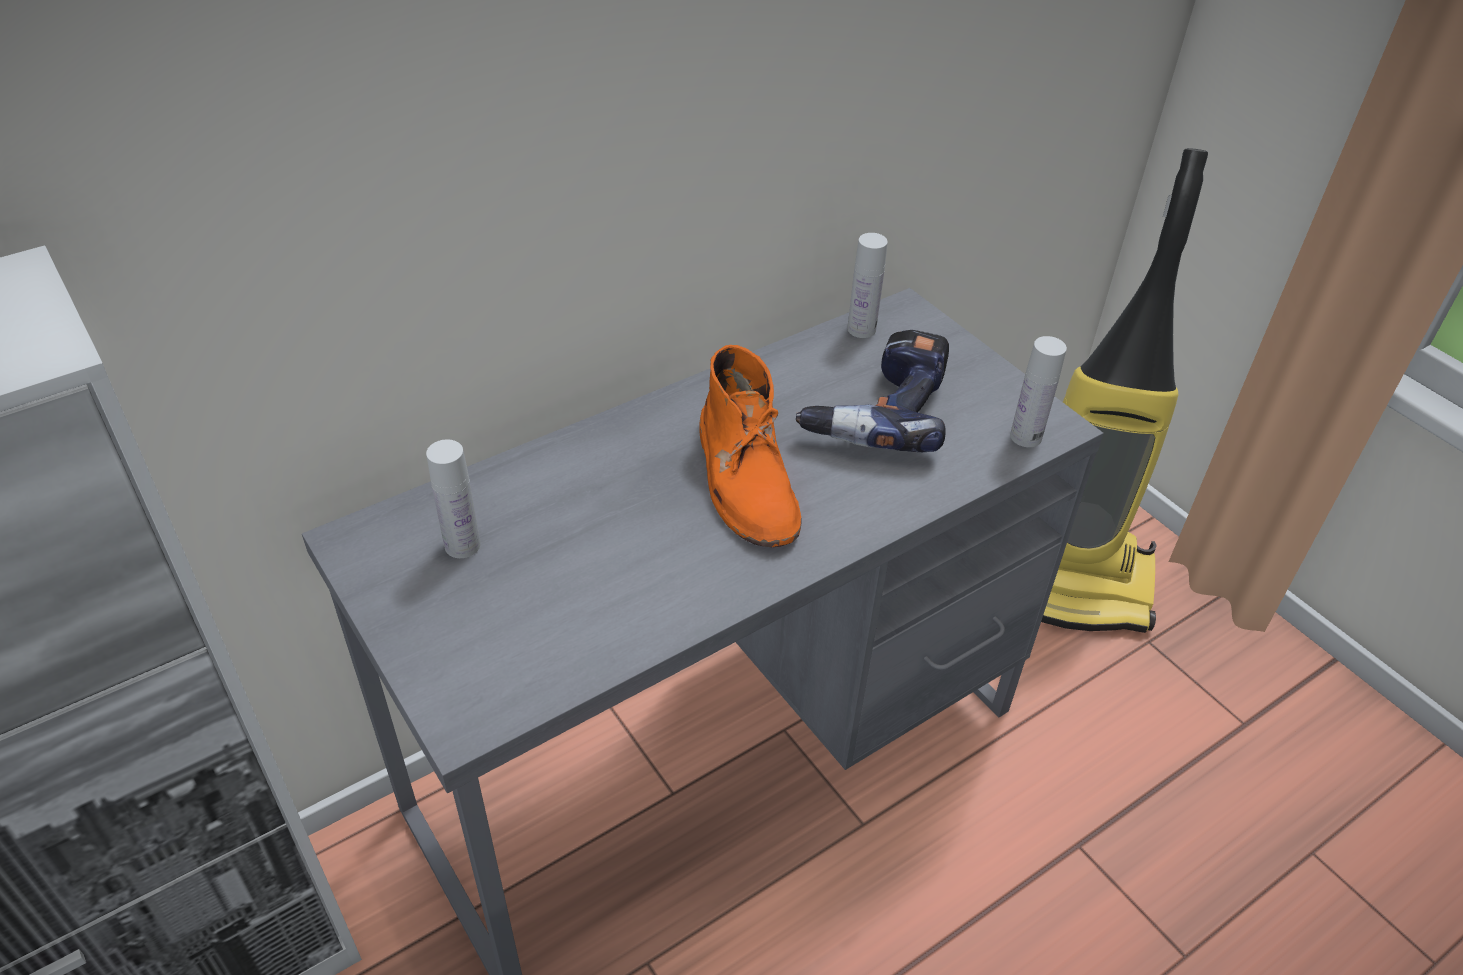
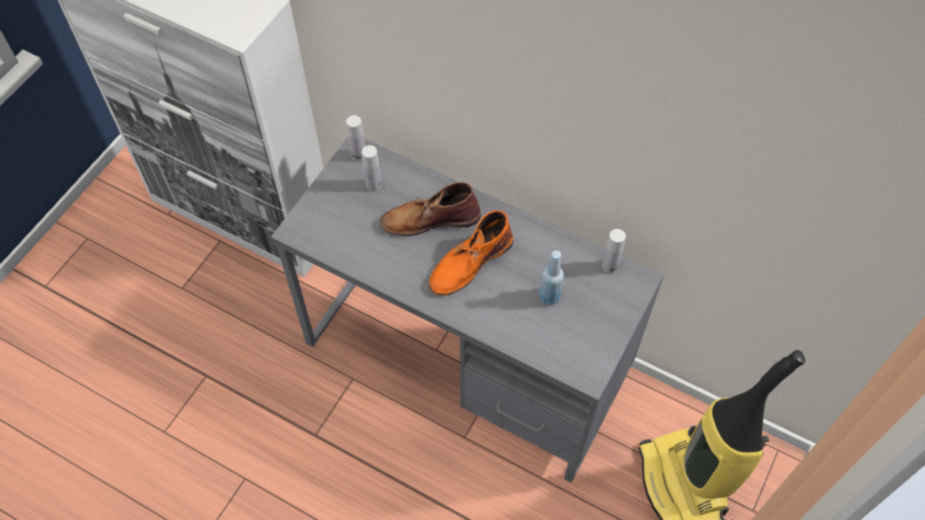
camera: 65 degrees right, 15 degrees up
(611, 496) = (429, 219): none -> brown boot
(878, 411) = (549, 296): power drill -> blue bottle
(1025, 436) = (571, 365): white bottle -> white bottle (358, 155)

